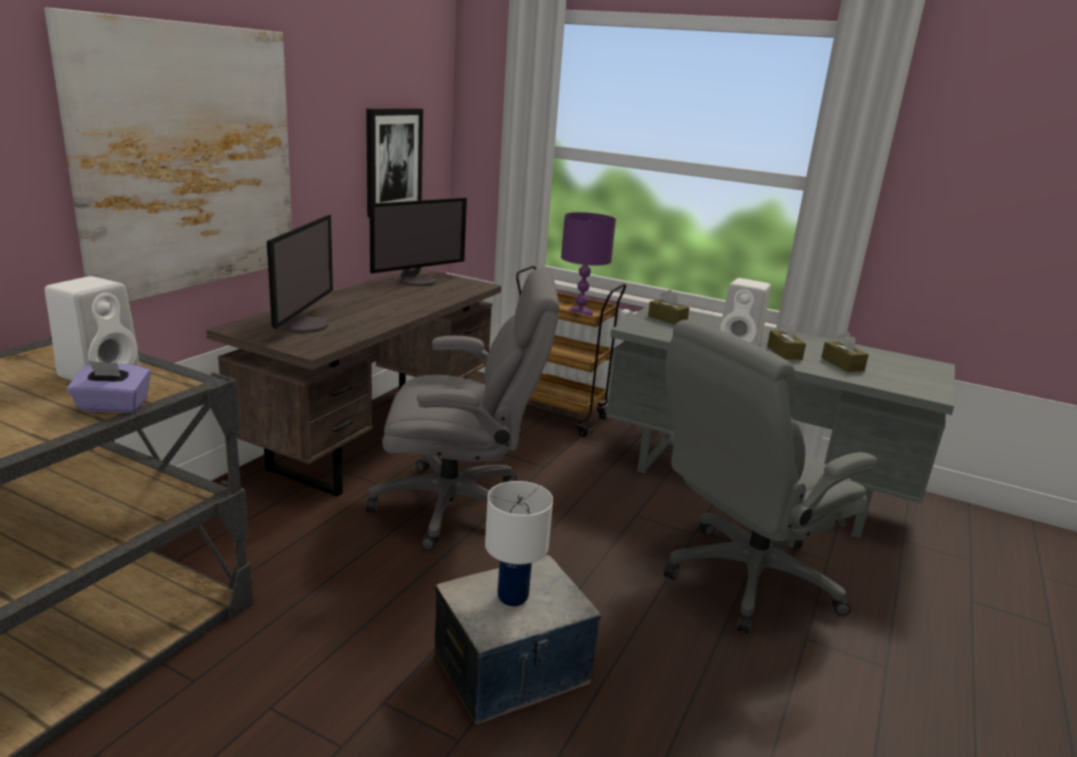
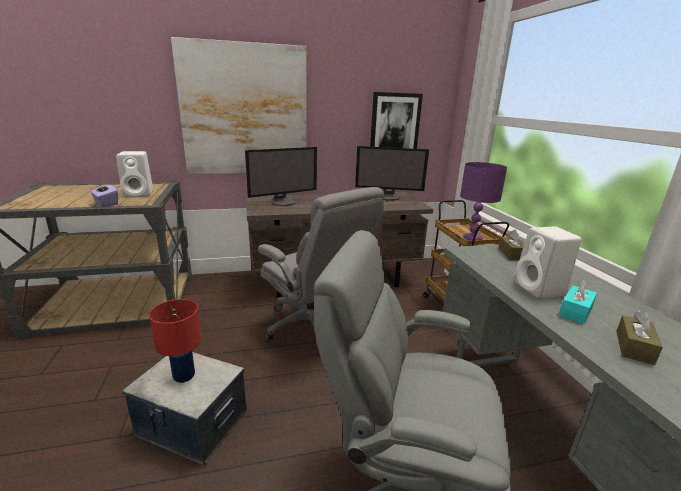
camera: 50 degrees right, 0 degrees up
(512, 599) = (182, 377): white table lamp -> red table lamp
(784, 352) = (575, 311): brown tissue box -> turquoise tissue box

